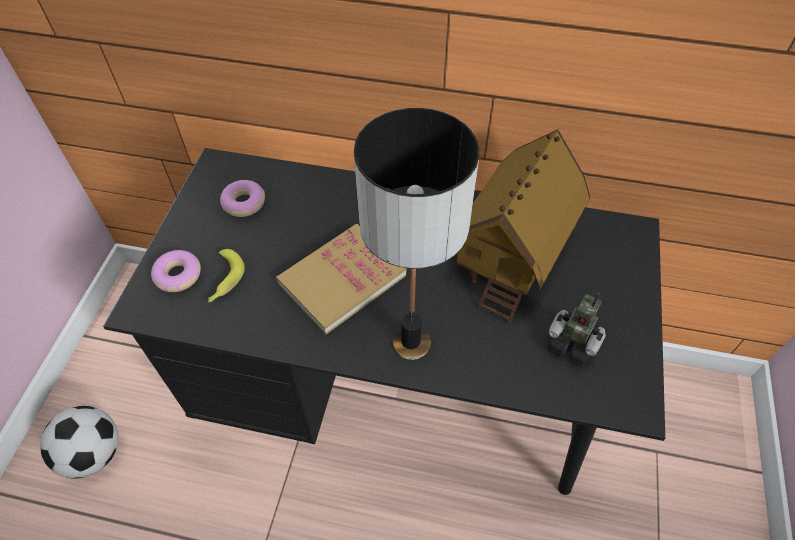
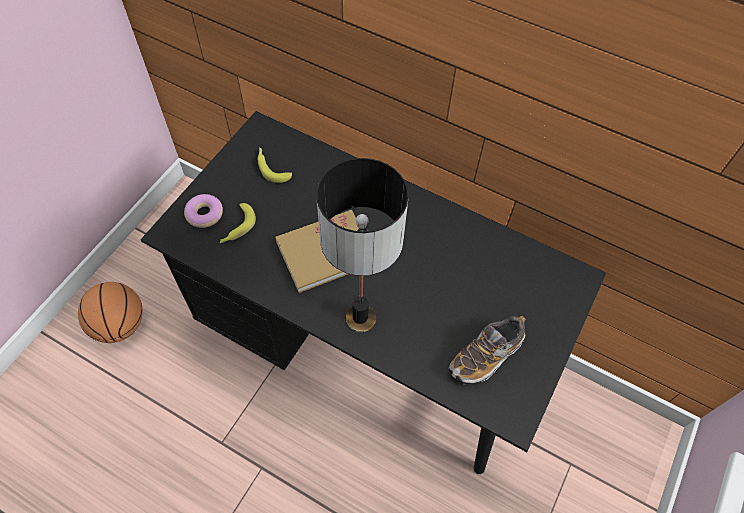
camera: 15 degrees right, 5 degrees up
(94, 453) = (120, 325): football -> basketball
(244, 203) = (271, 167): donut -> banana
(511, 256) = (467, 271): toy house -> none
(572, 343) = (486, 356): toy robot -> shoe

